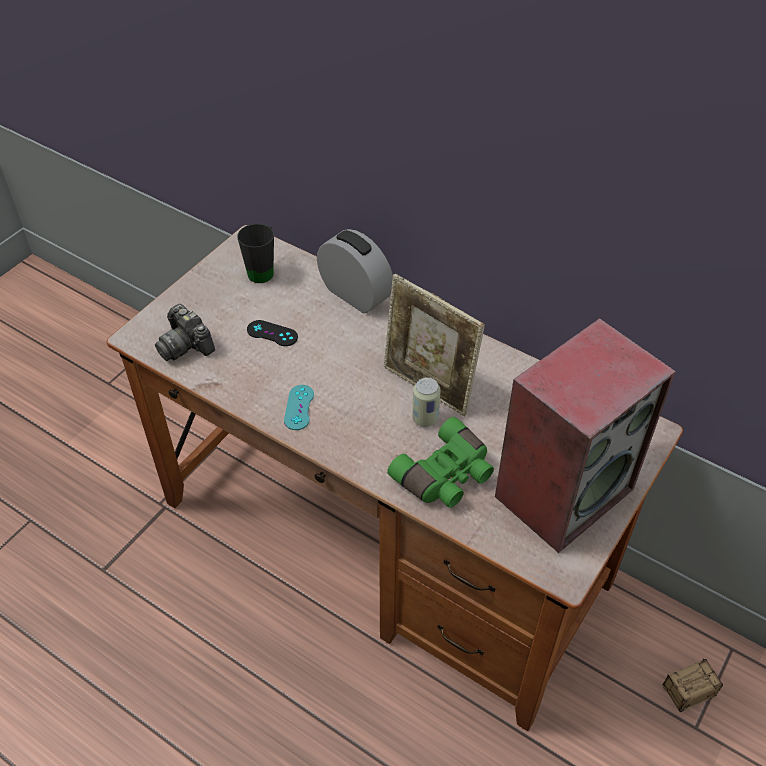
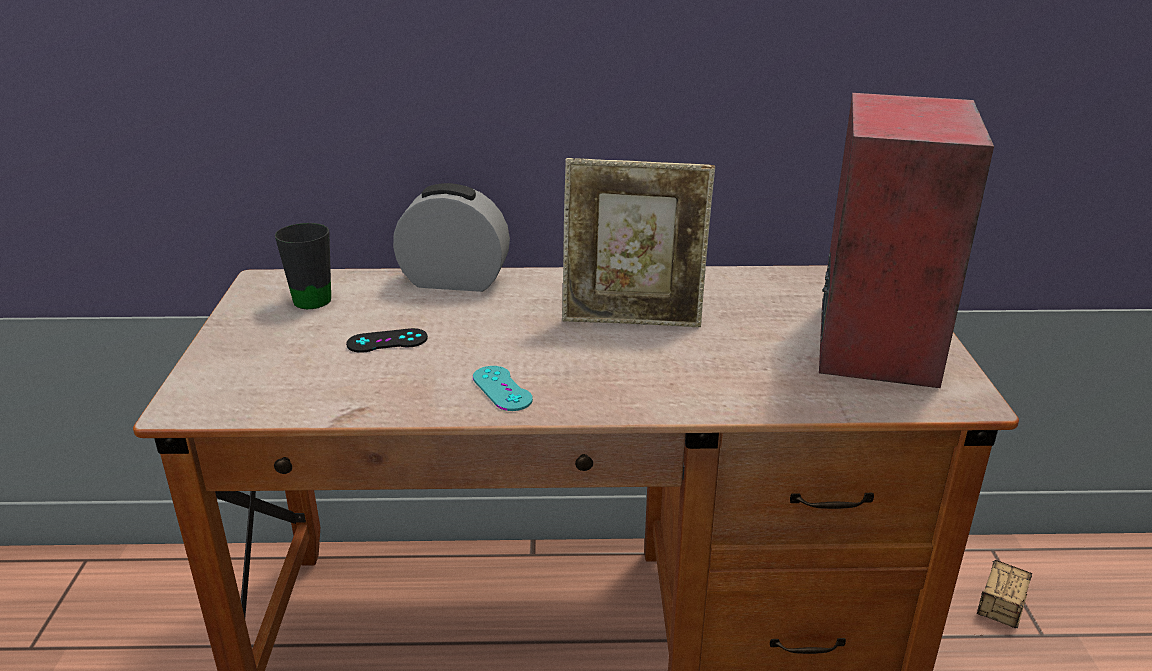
camera: 35 degrees left, 20 degrees down
(186, 345) = (273, 390): camera -> none
(425, 418) = (661, 343): can -> none
(446, 476) = (748, 378): green binoculars -> none

